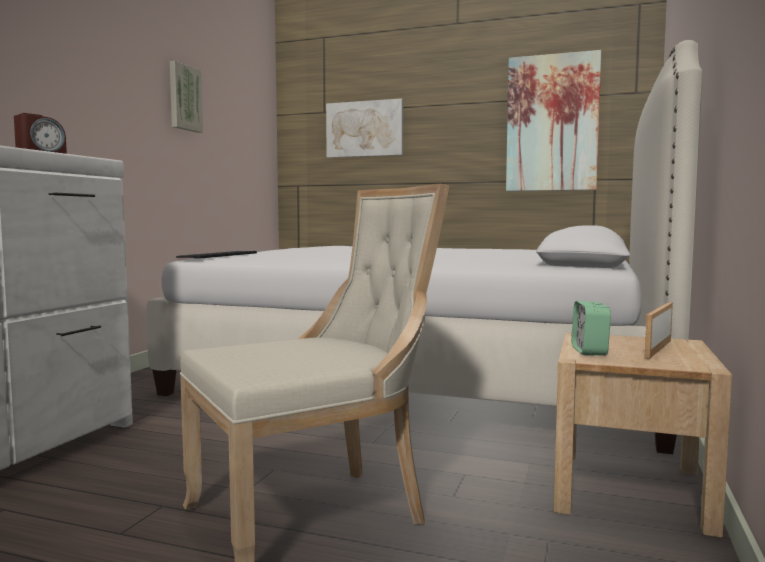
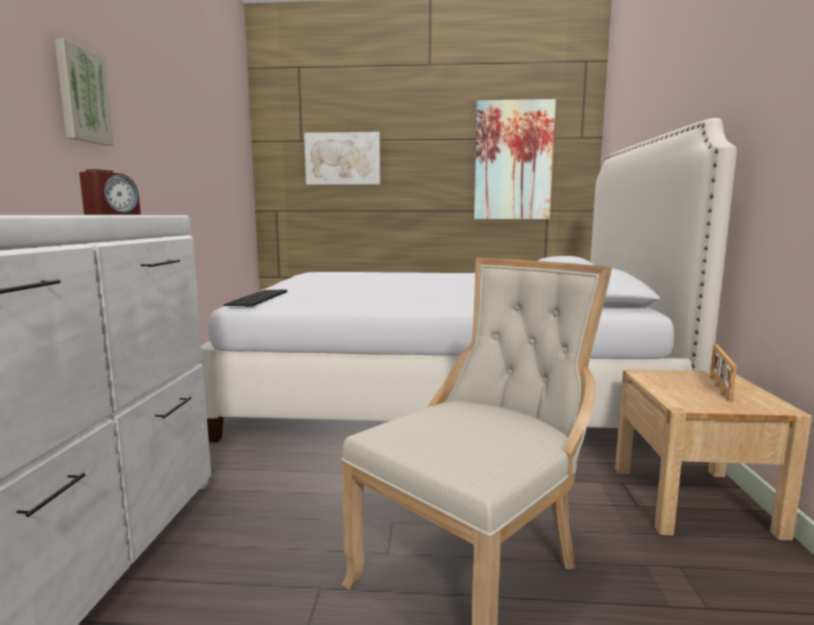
camera: 15 degrees left, 5 degrees up
(184, 98) = (182, 128): picture -> picture (82, 96)
(589, 351) = (676, 395): alarm clock -> none

